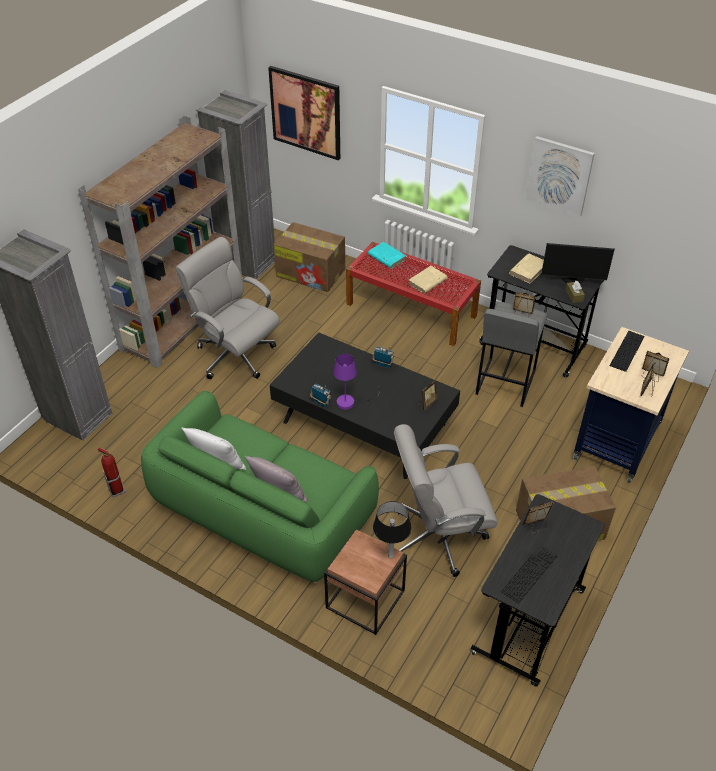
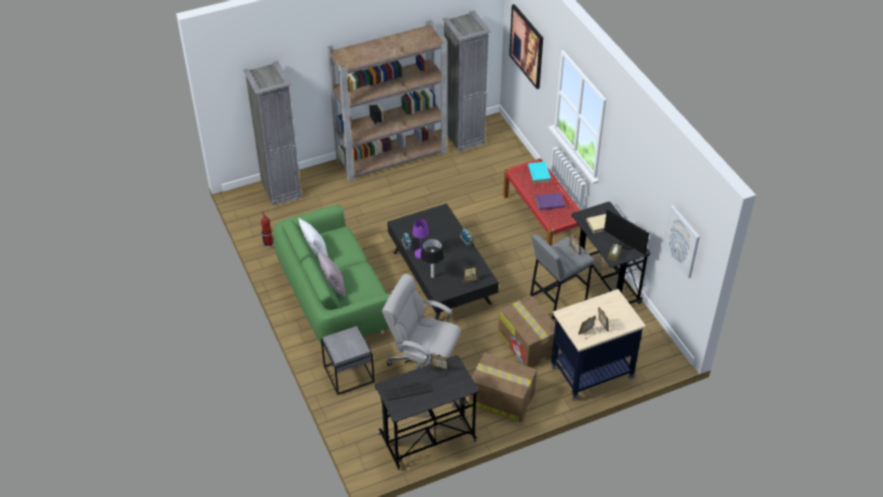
camera: 35 degrees right, 0 degrees up
(236, 355) = (402, 196): grey office chair -> none
(311, 273) = (500, 163): cardboard box -> cardboard box (528, 344)
(364, 599) = (348, 374): brown side table -> grey side table
(390, 556) = (361, 349): table lamp -> table lamp (432, 276)
(427, 282) = (549, 203): beige book -> purple book
(559, 176) = (635, 164): picture -> picture (682, 241)
(627, 351) = (603, 305): keyboard -> none

